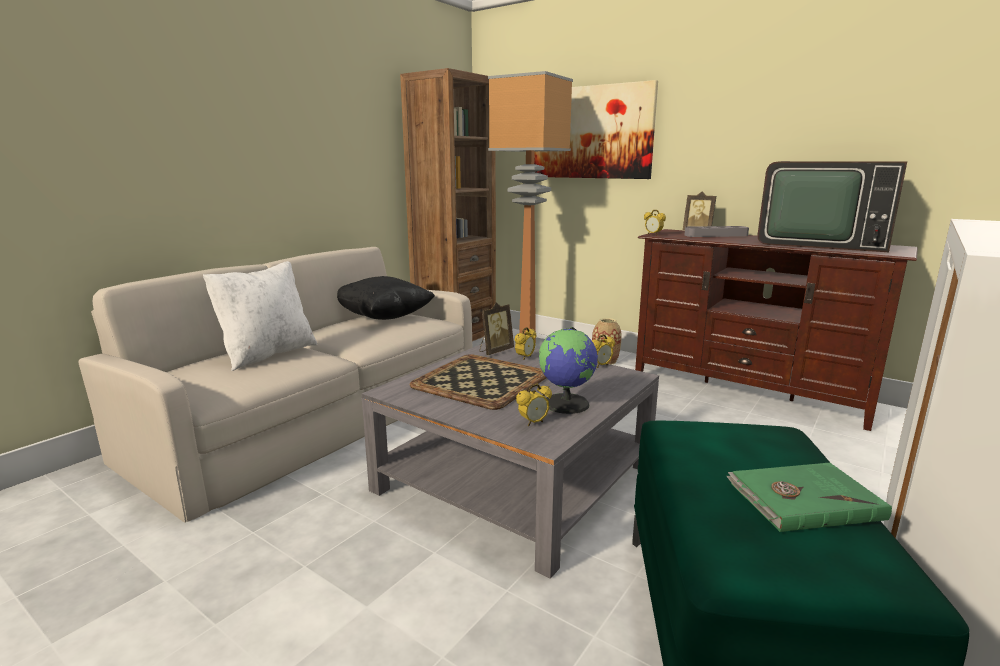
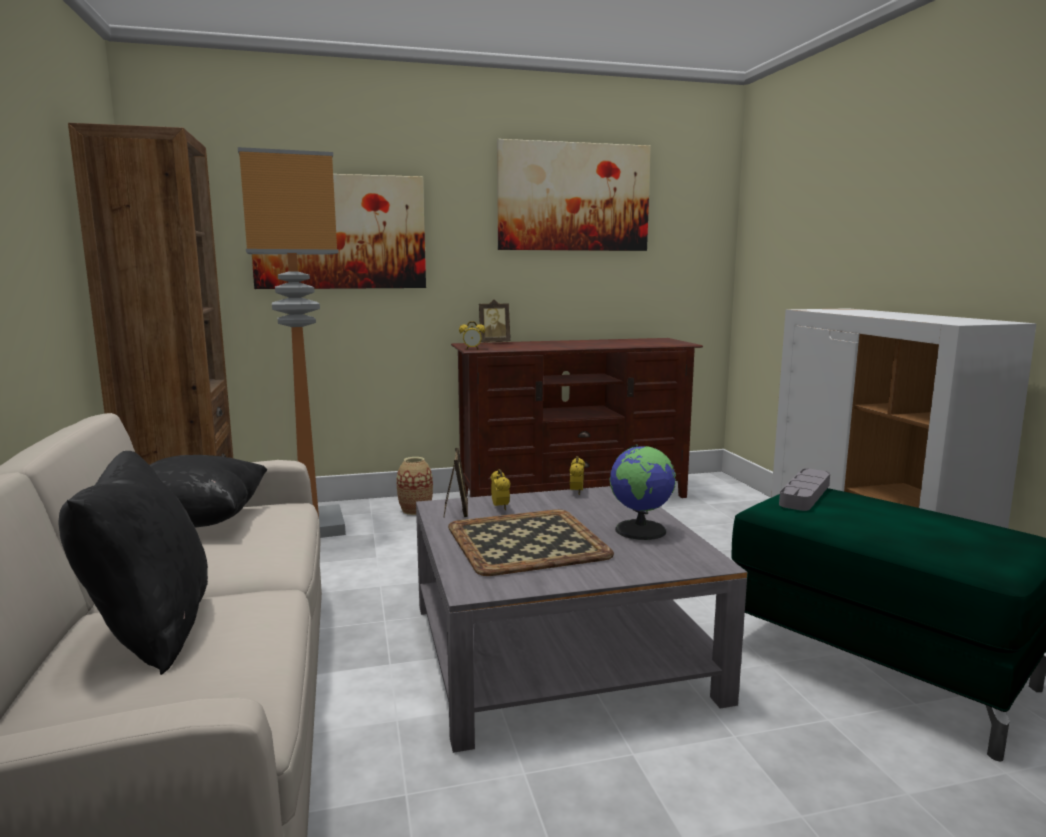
camera: 50 degrees left, 5 degrees down
(267, 354) = (150, 630): white pillow -> black pillow
(533, 423) = (663, 554): alarm clock -> none
(716, 235) = (522, 344): grey tray -> grey tray (805, 494)
(802, 500) = (922, 518): green book -> none
(812, 85) = (573, 197): none -> picture
(818, 244) = (615, 342): television -> none

